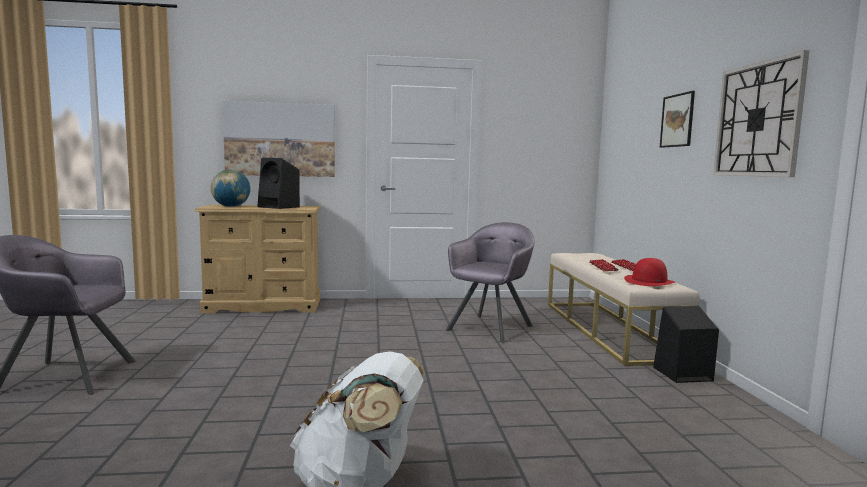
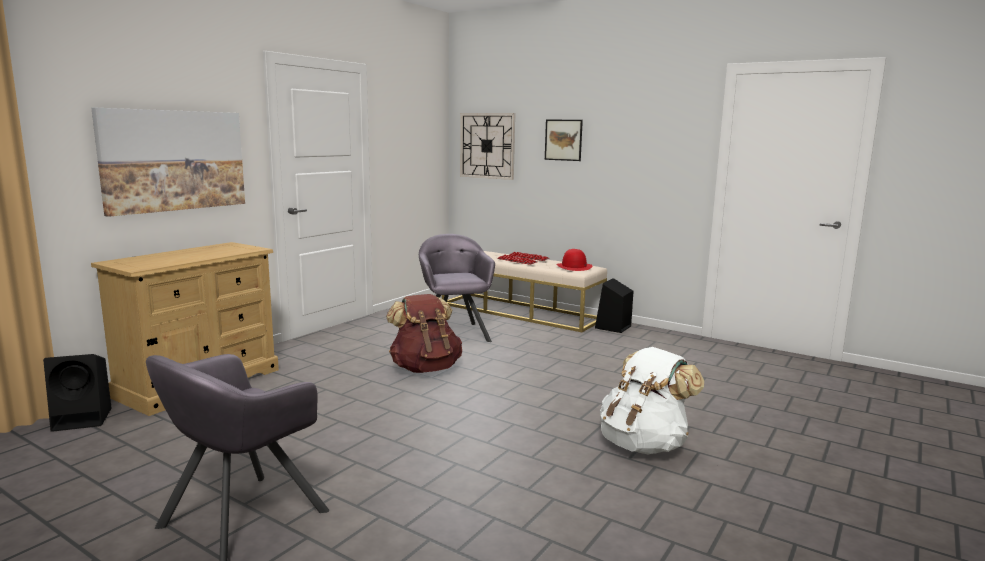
camera: 50 degrees left, 5 degrees up
(231, 207) = (156, 262): globe -> none
(279, 207) = (211, 252): black speaker -> black speaker (84, 419)
(393, 342) = (425, 368): none -> brown backpack
(758, 120) = (649, 149): wall clock -> wall clock (487, 146)

